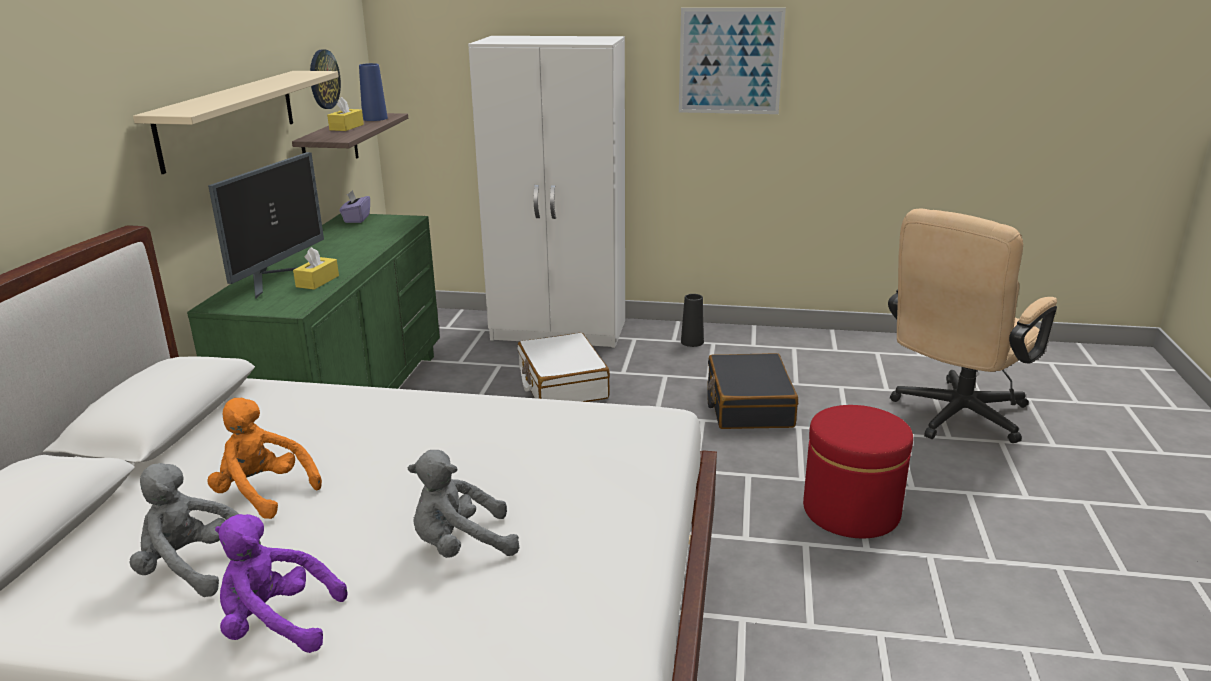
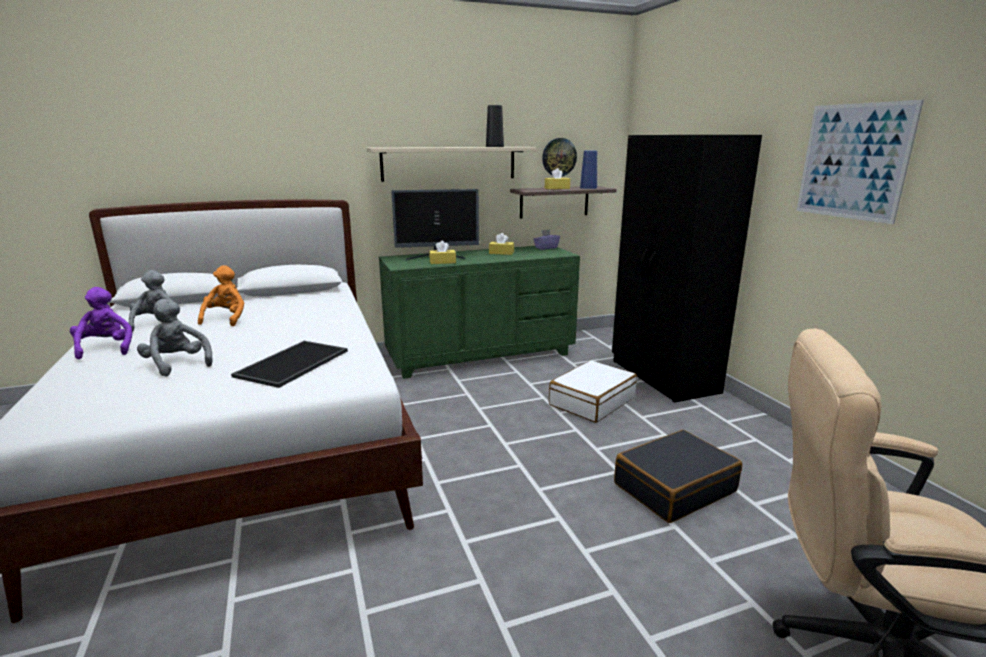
camera: 60 degrees right, 5 degrees down
(334, 243) = (501, 253): none -> yellow tissue box
(560, 331) = (663, 377): white wardrobe -> black wardrobe
(566, 454) = (293, 364): none -> tray
(692, 342) = (740, 429): black vase -> black vase (494, 146)
(851, 511) = (559, 598): red ottoman -> none

